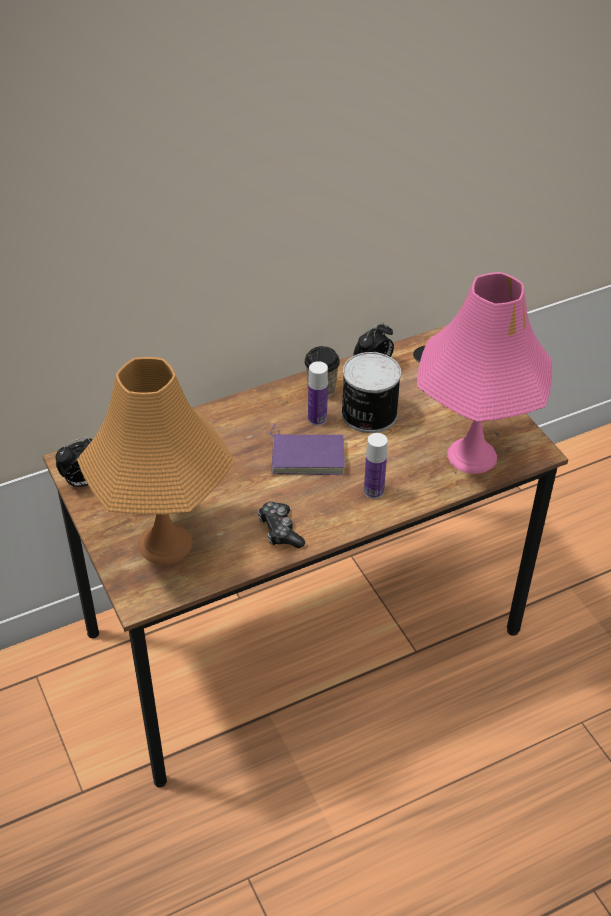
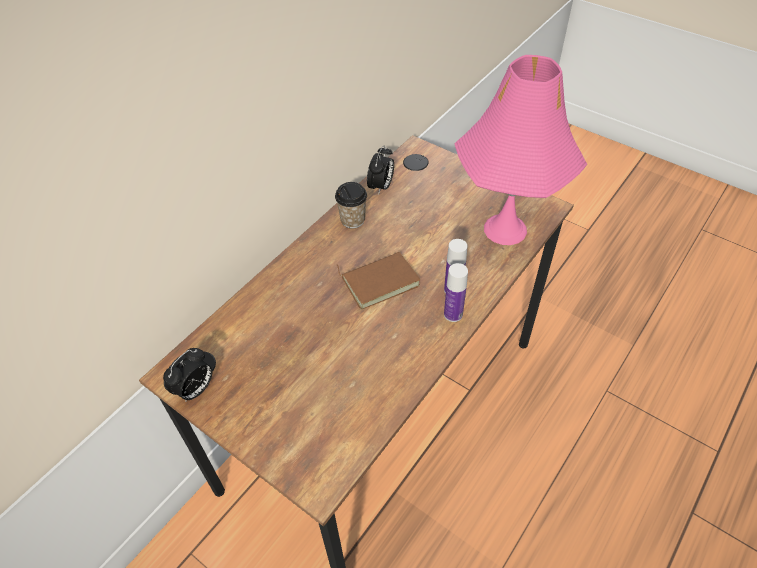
camera: 25 degrees left, 5 degrees up
(165, 544) = (309, 417): orange table lamp -> none
(280, 531) = (402, 359): game controller -> none
(308, 455) = (379, 281): purple book -> brown book
(317, 419) = (366, 246): bottle -> bottle (453, 314)
(368, 414) = (403, 226): can -> none

